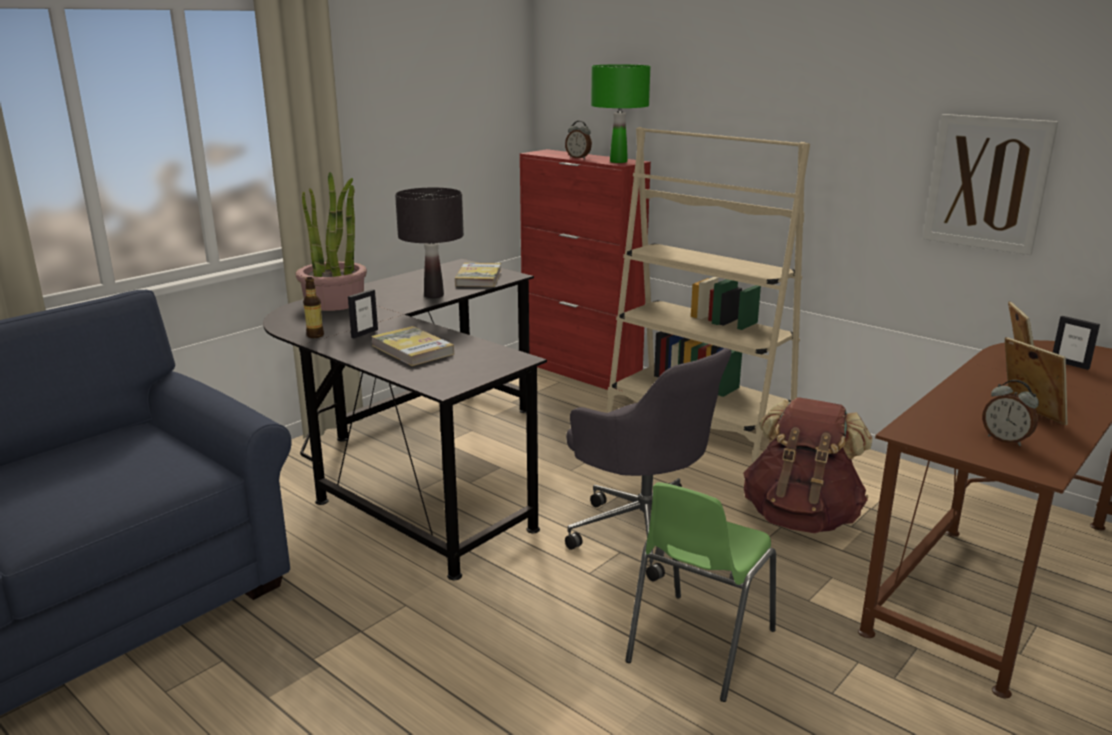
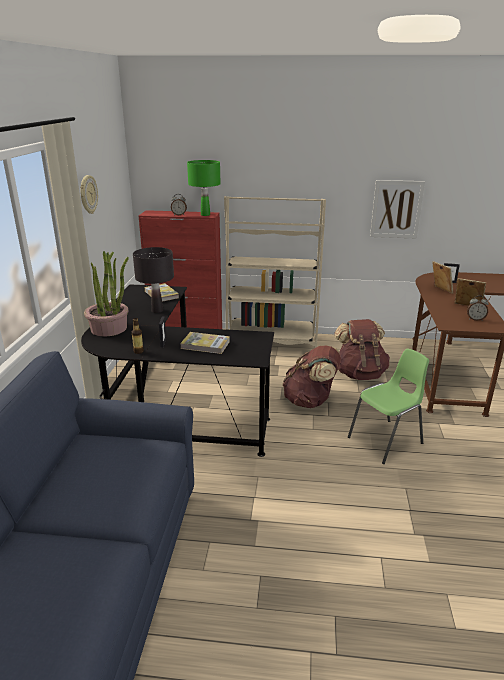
camera: 35 degrees left, 5 degrees up
(391, 98) = (88, 194): none -> wall clock
(644, 529) = (310, 401): grey office chair -> brown backpack
(698, 646) = (386, 441): green chair -> green chair turned 120 degrees counterclockwise

